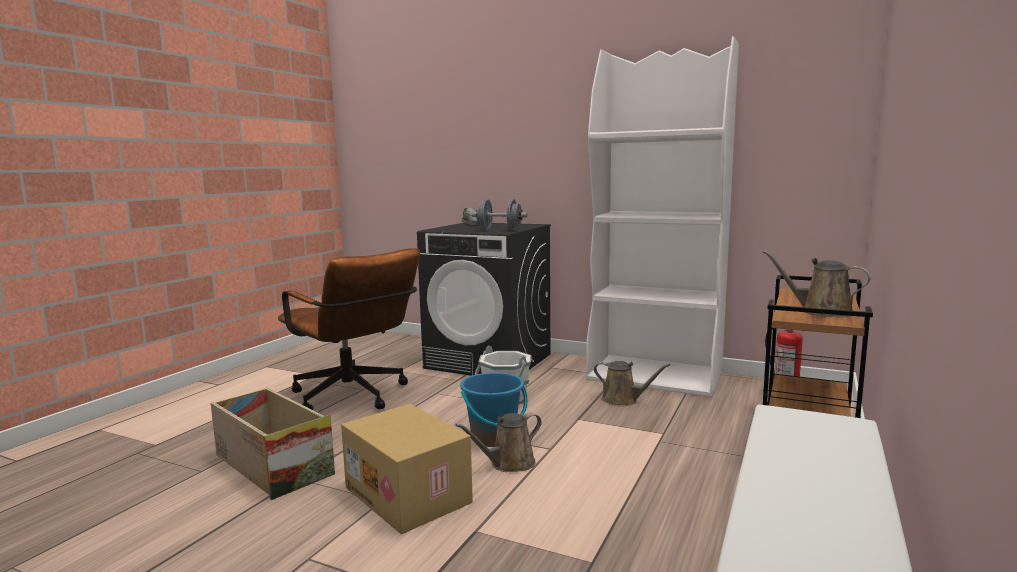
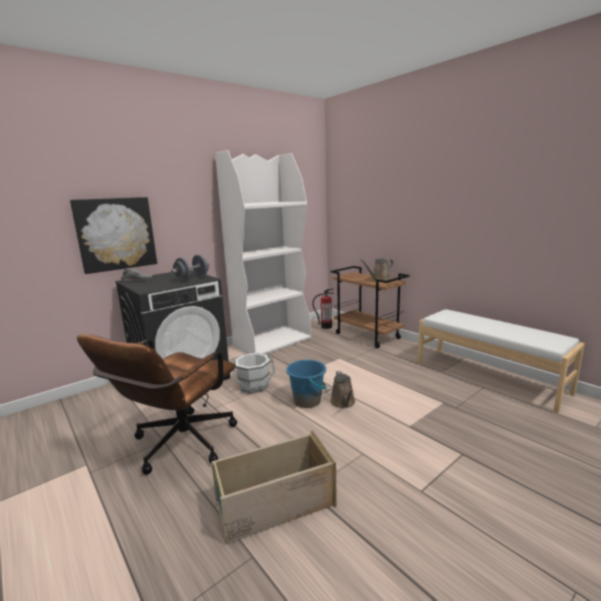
camera: 65 degrees left, 5 degrees up
(354, 398) = (177, 446): brown office chair -> brown office chair turned 135 degrees clockwise
(409, 495) = (361, 441): cardboard box -> none
(477, 167) = (116, 234): none -> picture
(623, 400) = (293, 356): brown watering can -> none

